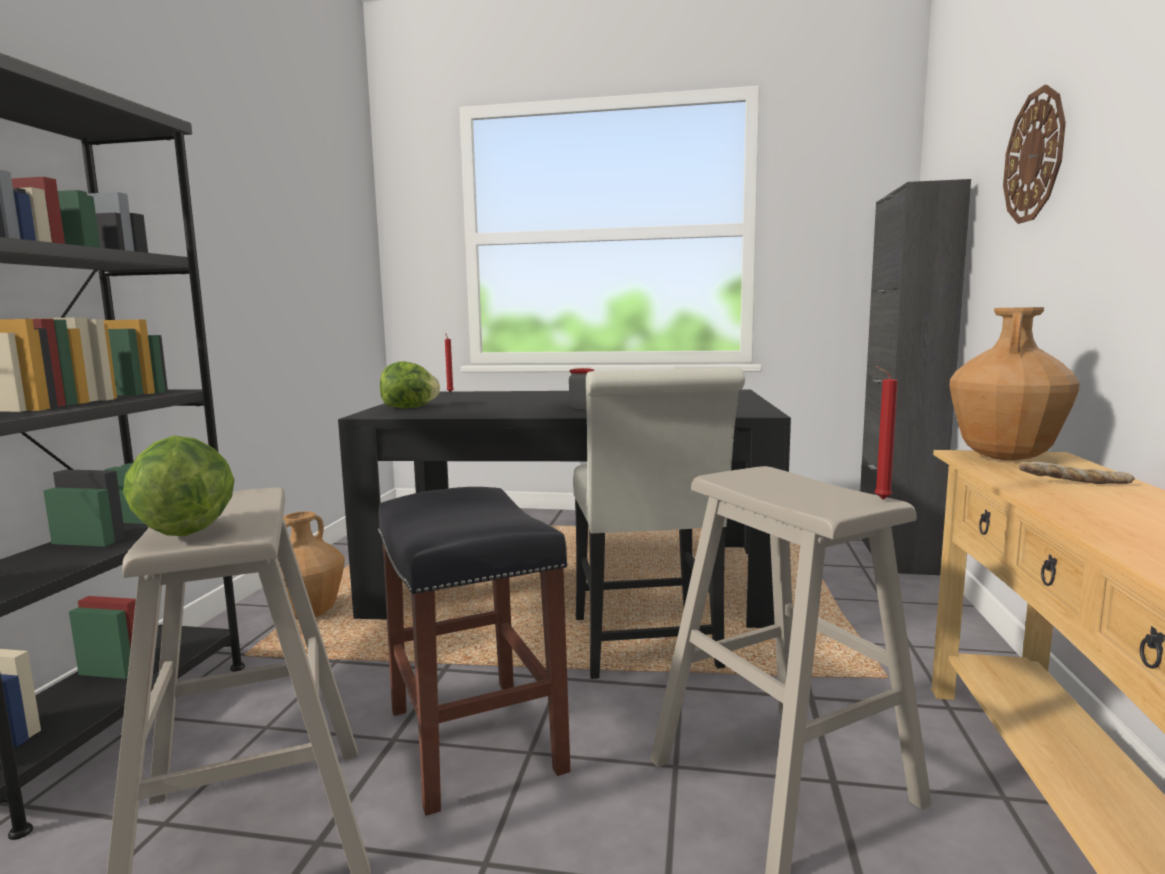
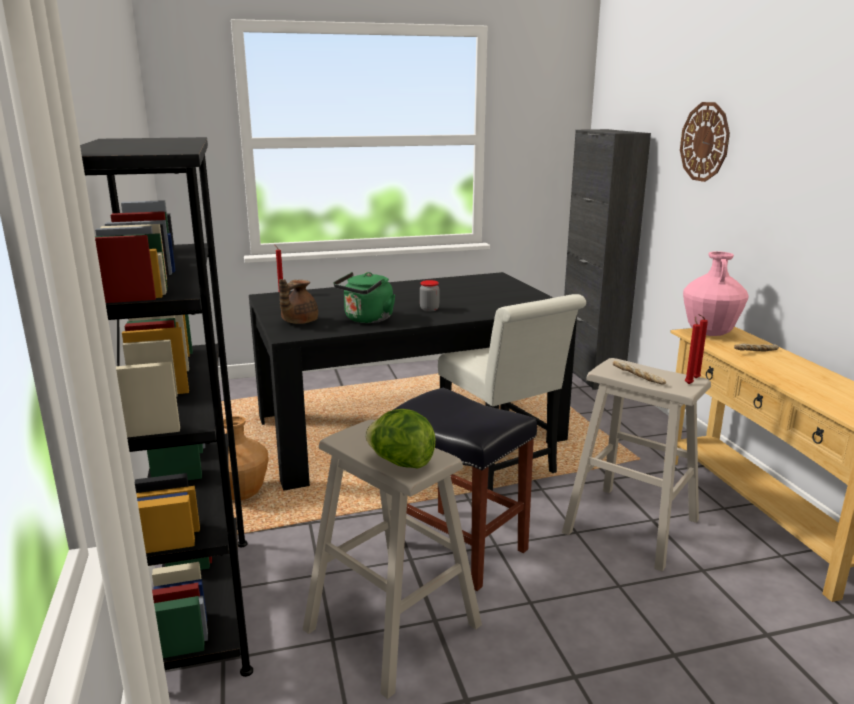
camera: 25 degrees left, 10 degrees up
(410, 408) = (298, 322): lettuce -> brown teapot
(487, 410) = (367, 319): none -> green kettle
(767, 489) = (638, 378): none -> bread
(855, 503) = (688, 383): none -> red candle
(1005, 457) = (709, 333): brown vase -> pink vase

